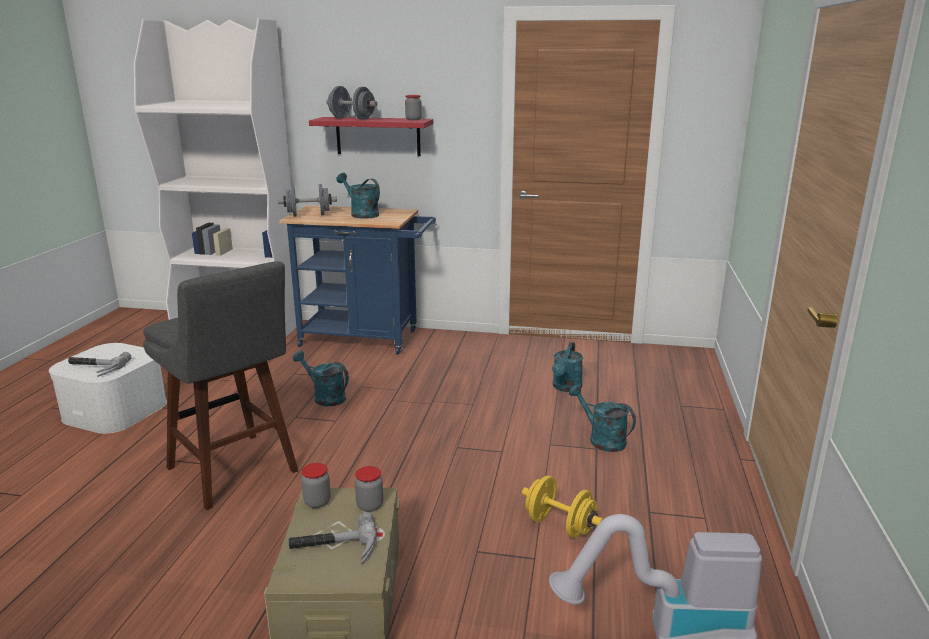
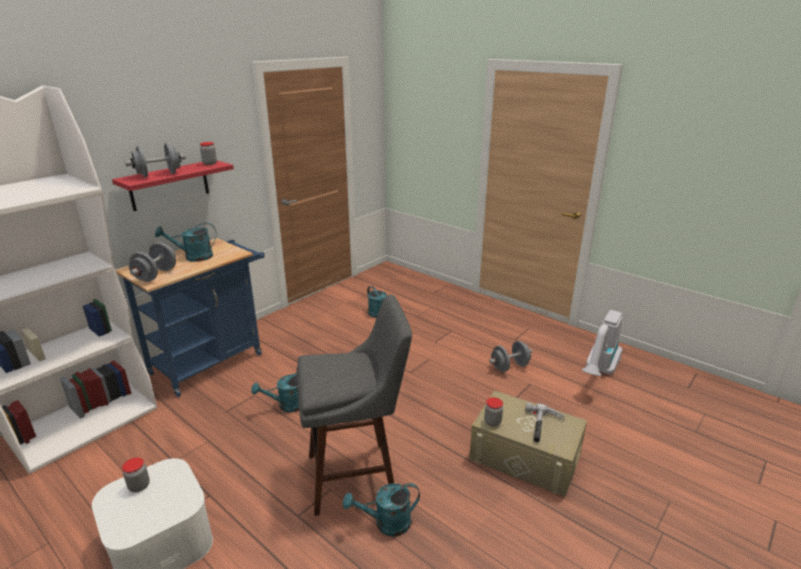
camera: 60 degrees left, 5 degrees up
(94, 368) = (159, 509): hammer -> none
(370, 505) = (507, 404): jar -> jar (139, 486)
(560, 525) = (509, 367): yellow dumbbell -> grey dumbbell
(601, 439) = (444, 326): turquoise watering can -> turquoise watering can (386, 523)

